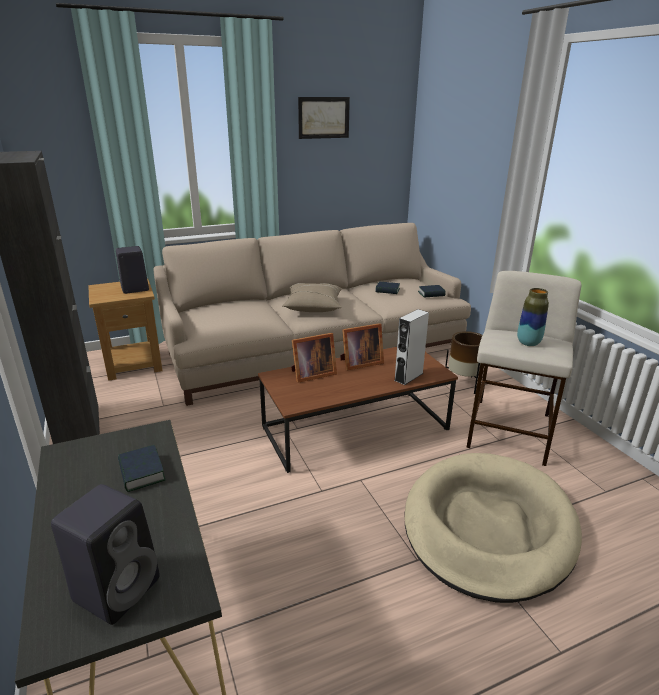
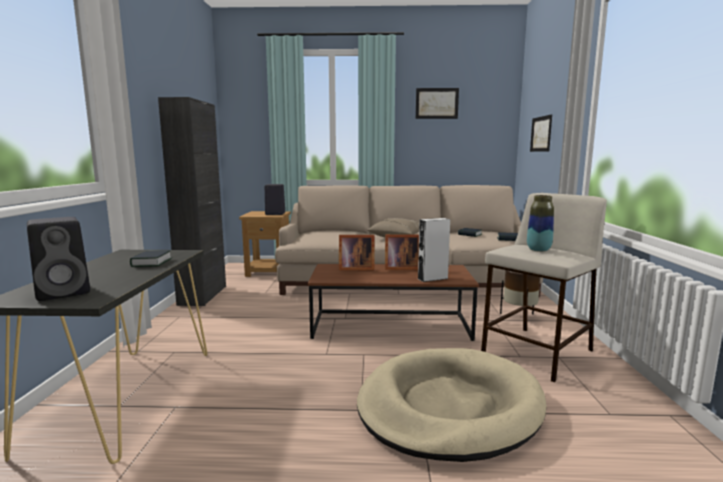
camera: 25 degrees right, 15 degrees down
(455, 167) = (541, 134): none -> picture

